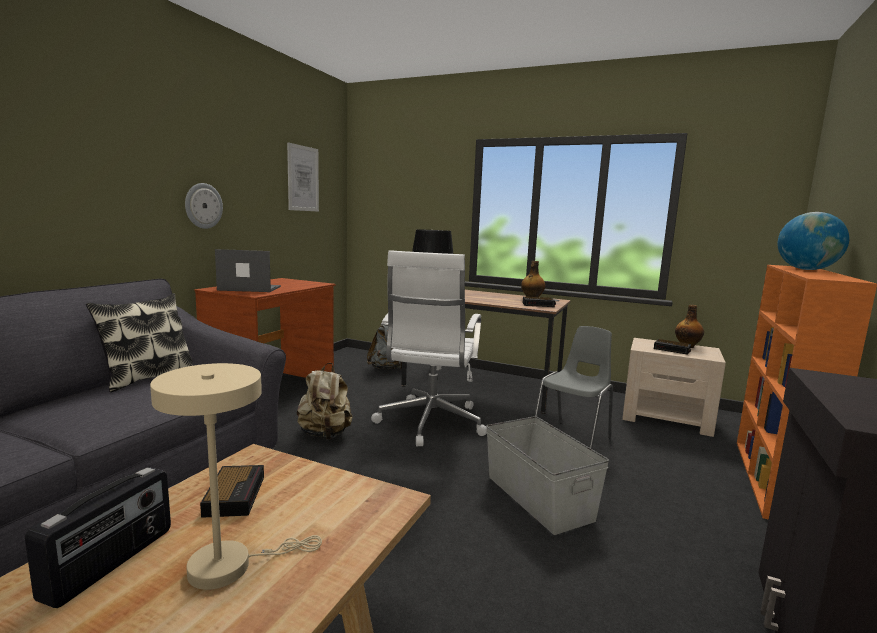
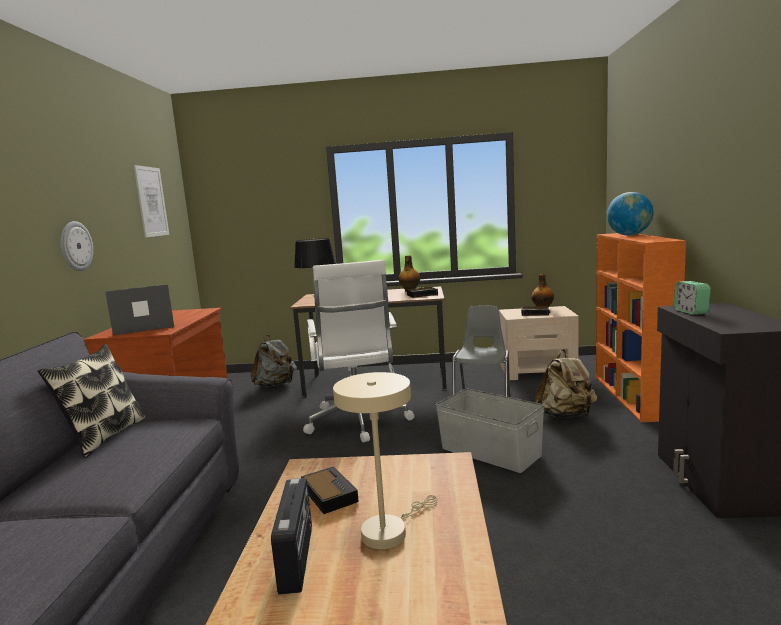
camera: 20 degrees left, 0 degrees up
(325, 434) = (271, 455): beige backpack -> beige backpack (566, 416)
(832, 385) = (691, 312): none -> alarm clock

